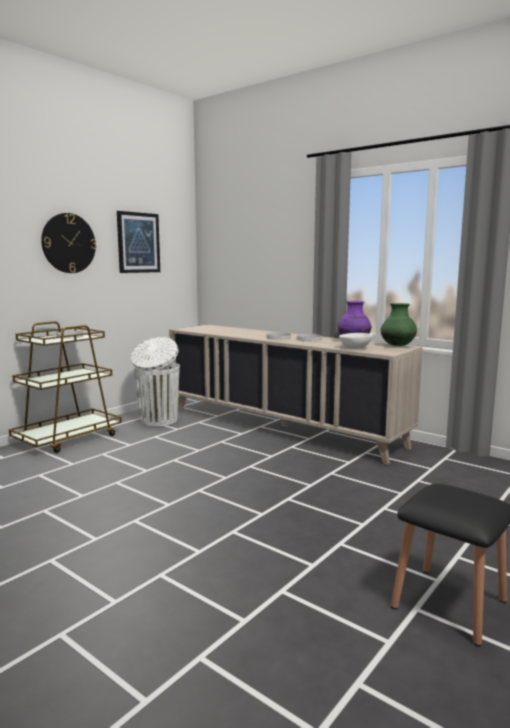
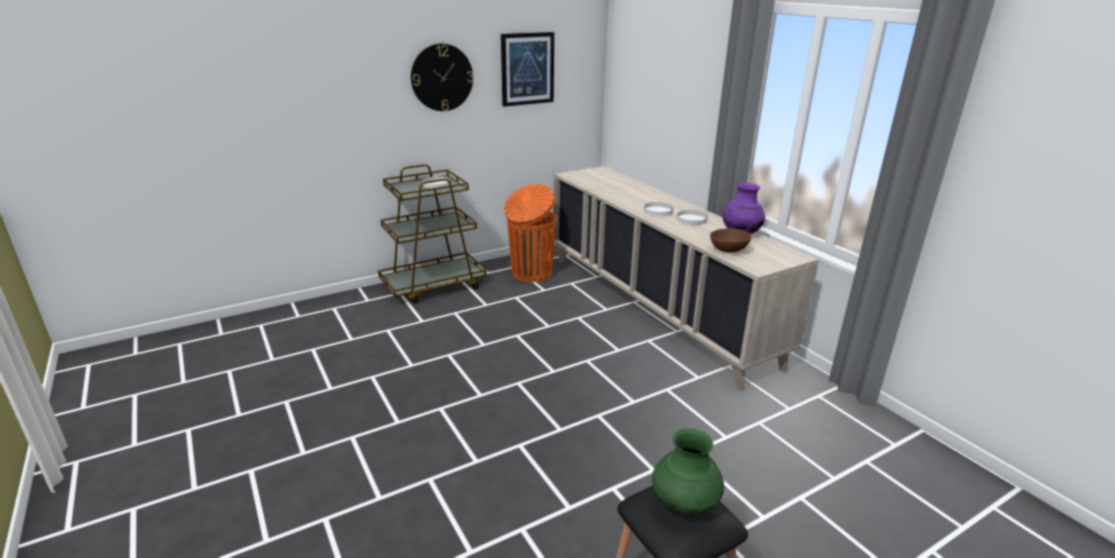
camera: 20 degrees right, 15 degrees up
(158, 420) = (530, 273): white trash can -> orange trash can
(356, 348) = (729, 250): white bowl -> brown bowl
(397, 346) = (787, 252): green vase -> green vase (684, 506)

